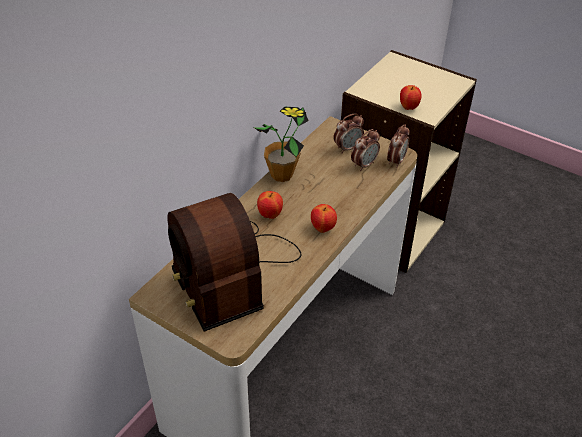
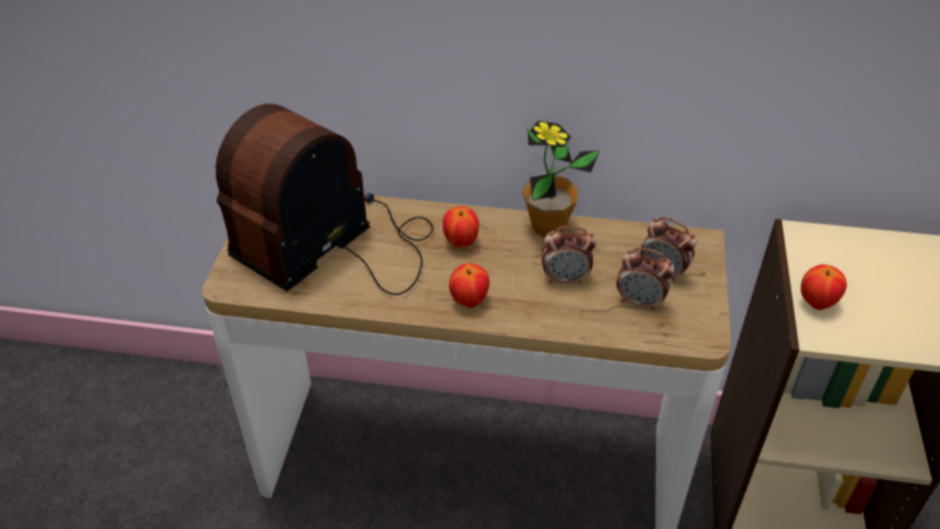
camera: 65 degrees right, 0 degrees up
(396, 161) = (681, 335): alarm clock -> alarm clock (565, 278)

